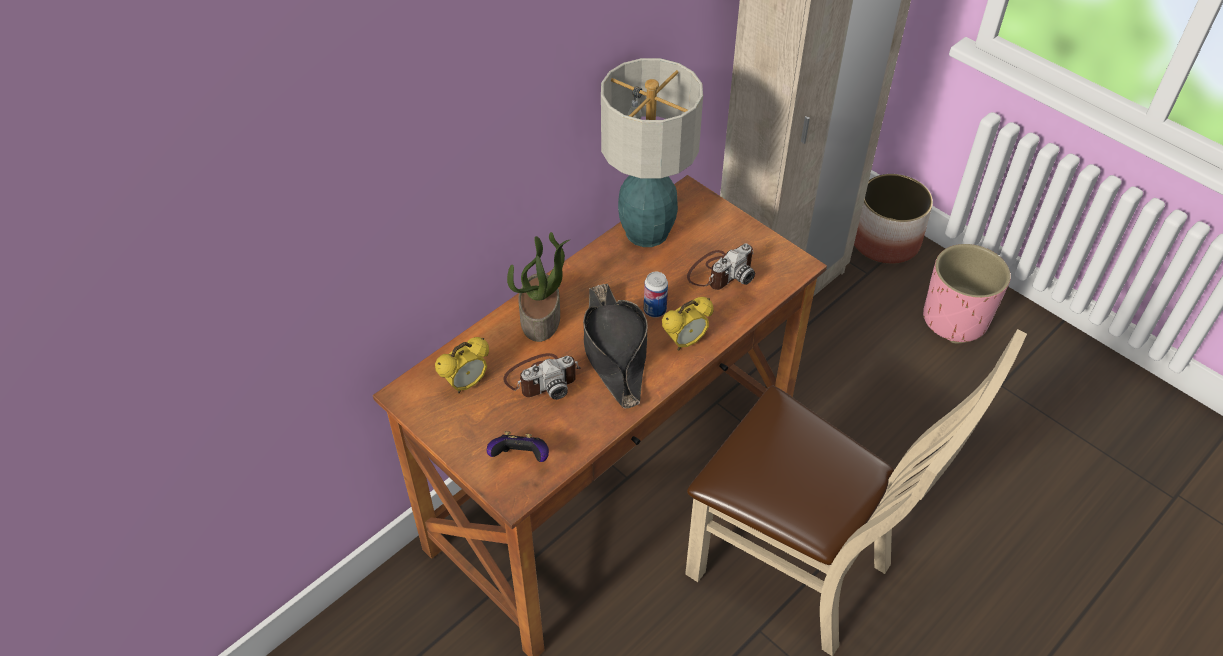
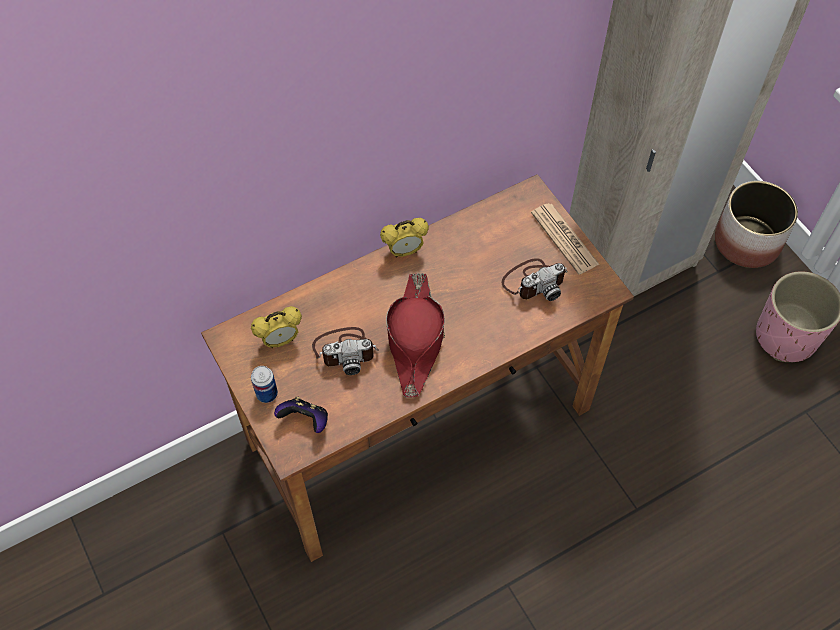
camera: 15 degrees right, 10 degrees up
(541, 318) = (362, 291): potted plant -> none
(614, 351) = (415, 339): black hat -> red hat
(645, 232) = (480, 226): table lamp -> none
(655, 310) = (463, 306): can -> can (267, 394)
(685, 342) = (479, 344): alarm clock -> alarm clock (404, 251)
(737, 227) = (564, 239): none -> newspaper
(801, 572) = (561, 543): beige chair -> none

